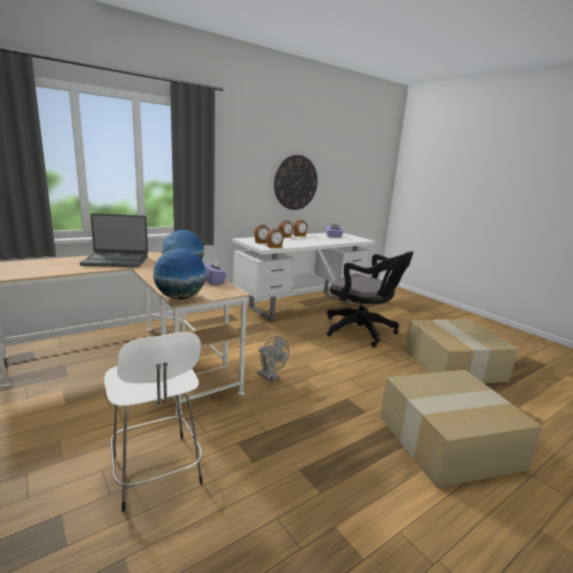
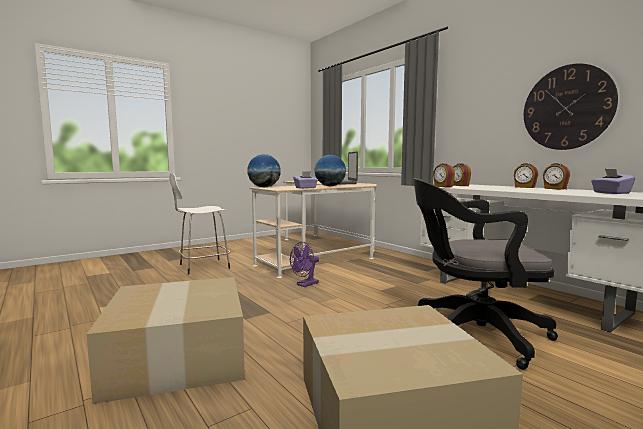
camera: 90 degrees right, 10 degrees down
(271, 378) = (305, 285): grey fan -> purple fan
(362, 331) = (472, 333): black office chair -> black office chair turned 60 degrees clockwise

